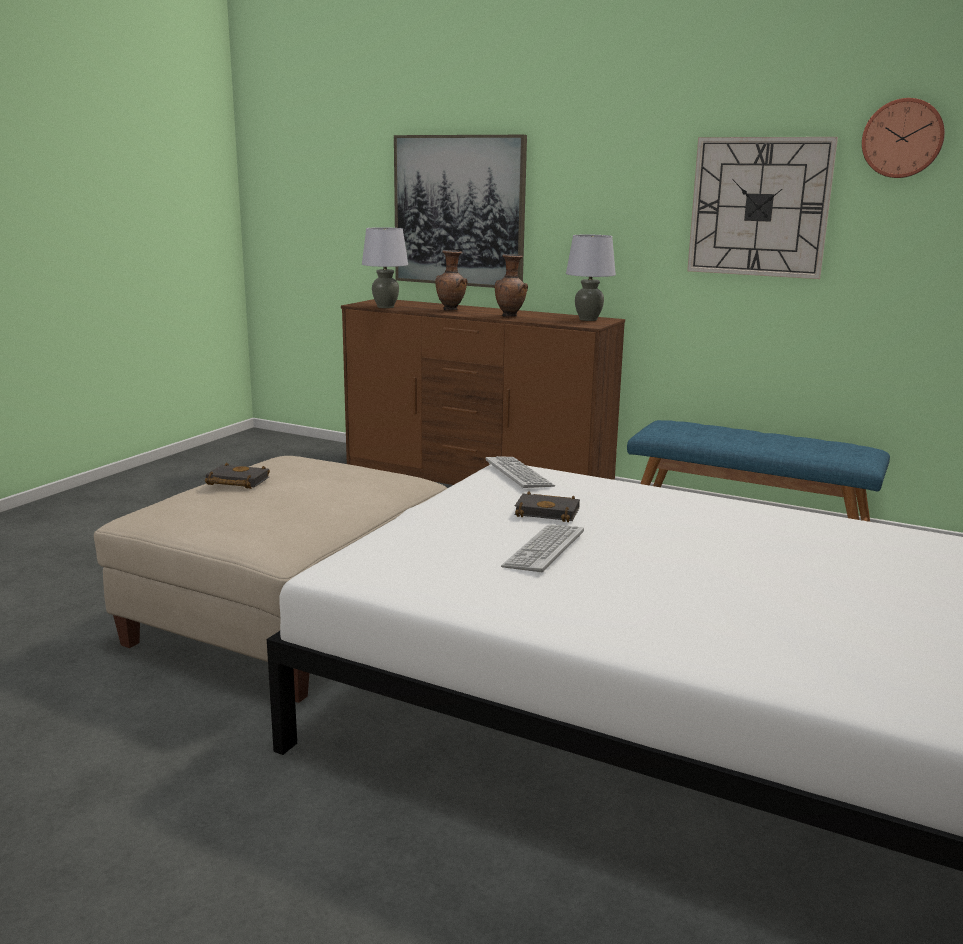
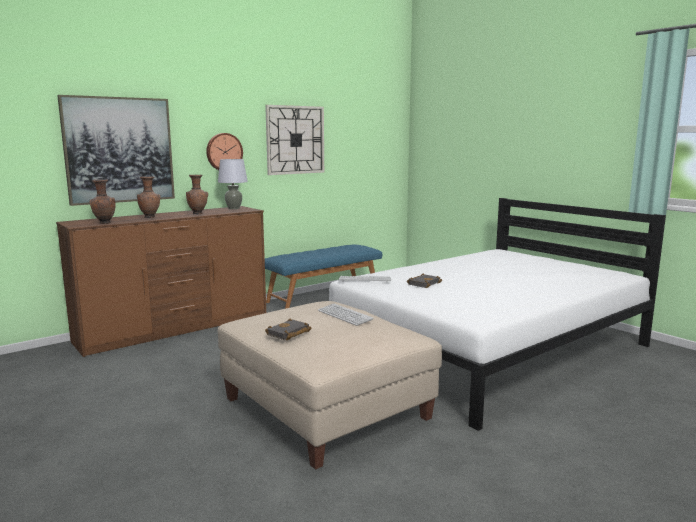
camera: 65 degrees left, 5 degrees down
(385, 307) = (104, 223): grey table lamp -> brown vase
(544, 549) = (469, 290): keyboard -> keyboard (344, 315)
(902, 138) = (344, 108): wall clock -> wall clock (224, 152)

